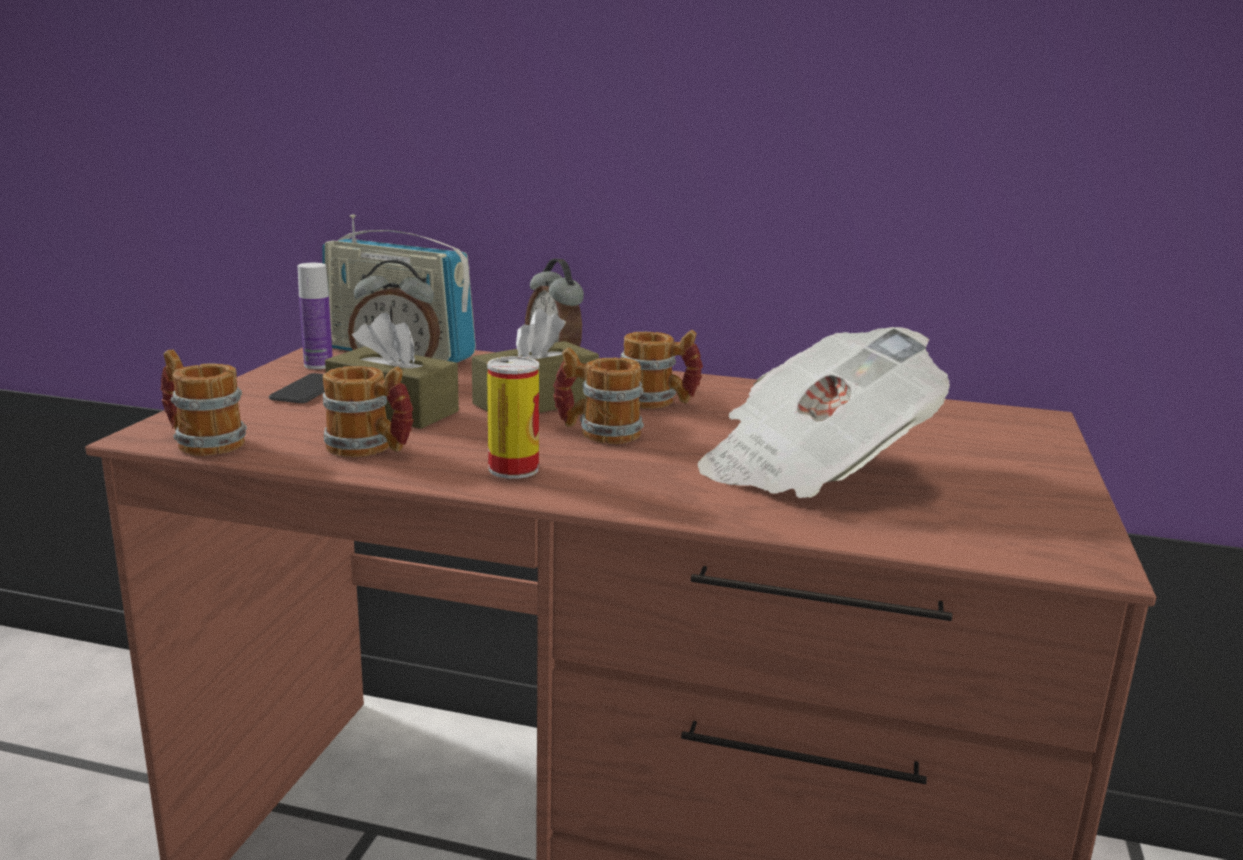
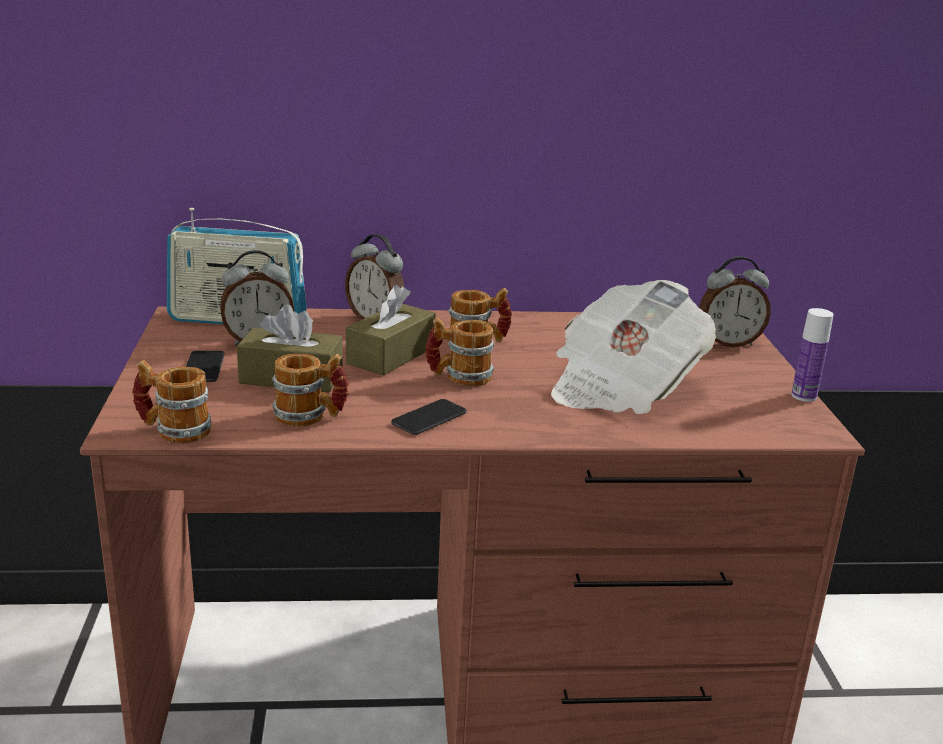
camera: 20 degrees left, 5 degrees up
(318, 365) = (185, 341): bottle -> bottle (804, 396)
(513, 469) = (429, 418): can -> phone
(1016, 439) = (728, 343): none -> alarm clock

